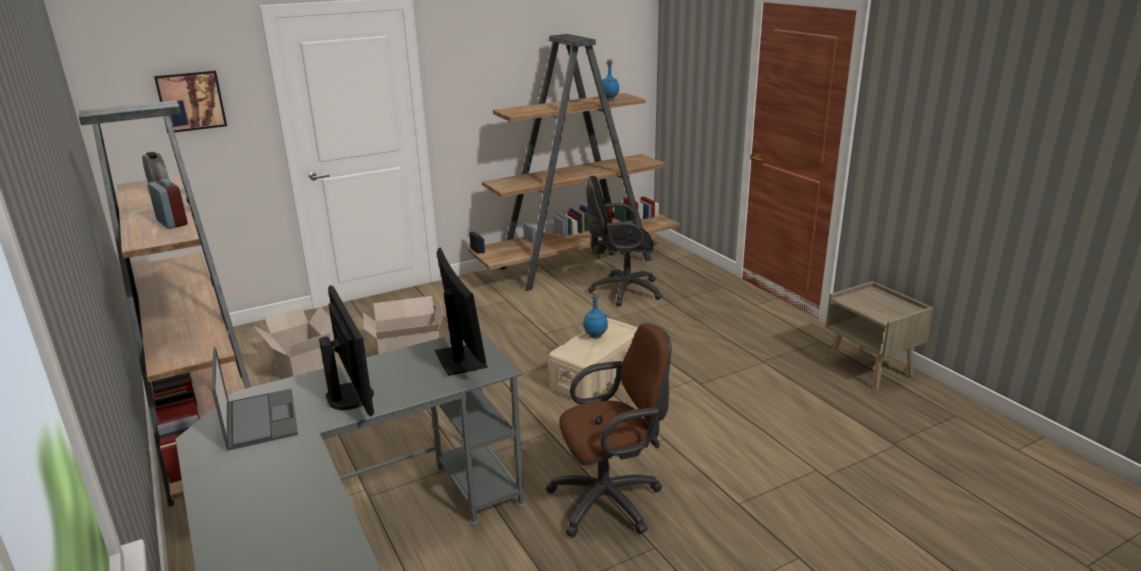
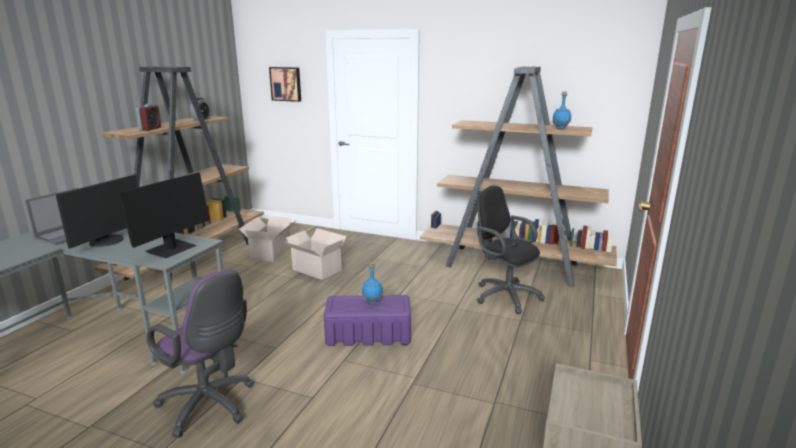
camera: 50 degrees right, 5 degrees down
(596, 376) = (368, 335): beige storage box -> purple storage box
(611, 500) = (210, 406): brown office chair -> purple office chair

